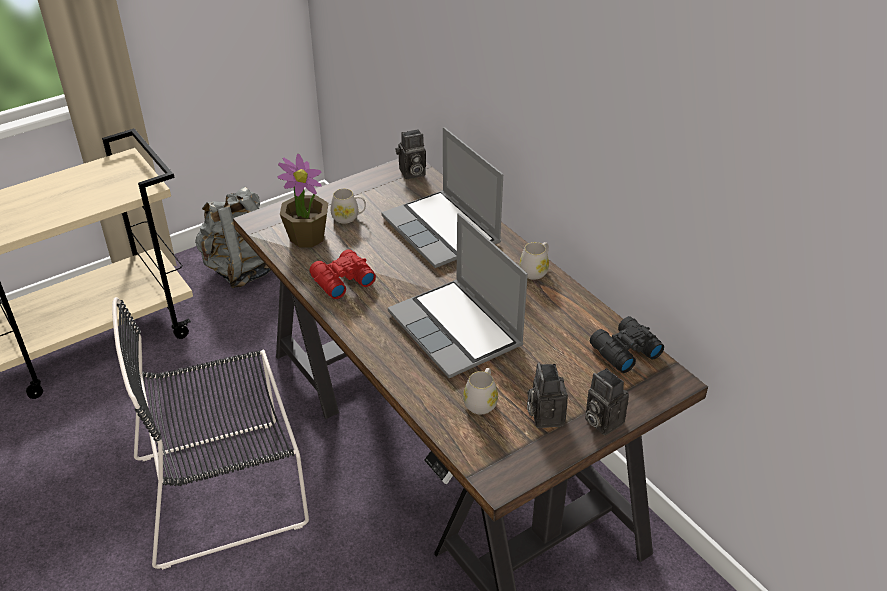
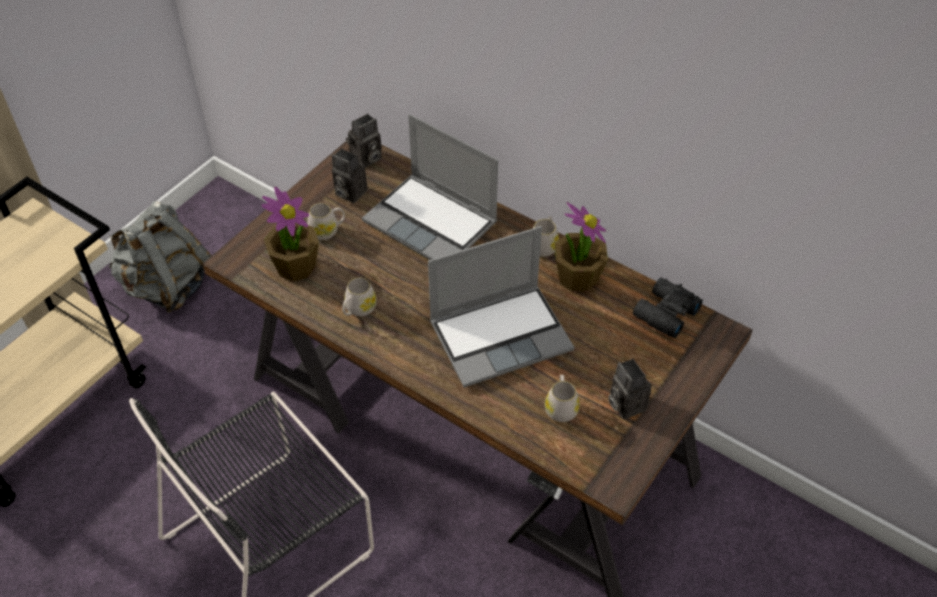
camera: 20 degrees left, 10 degrees up
(341, 280) = (358, 310): red binoculars -> white mug
(457, 330) = (501, 335): laptop -> laptop turned 60 degrees counterclockwise
(553, 302) = (577, 277): none -> potted plant
(601, 421) = (676, 394): camera -> camera (348, 192)

